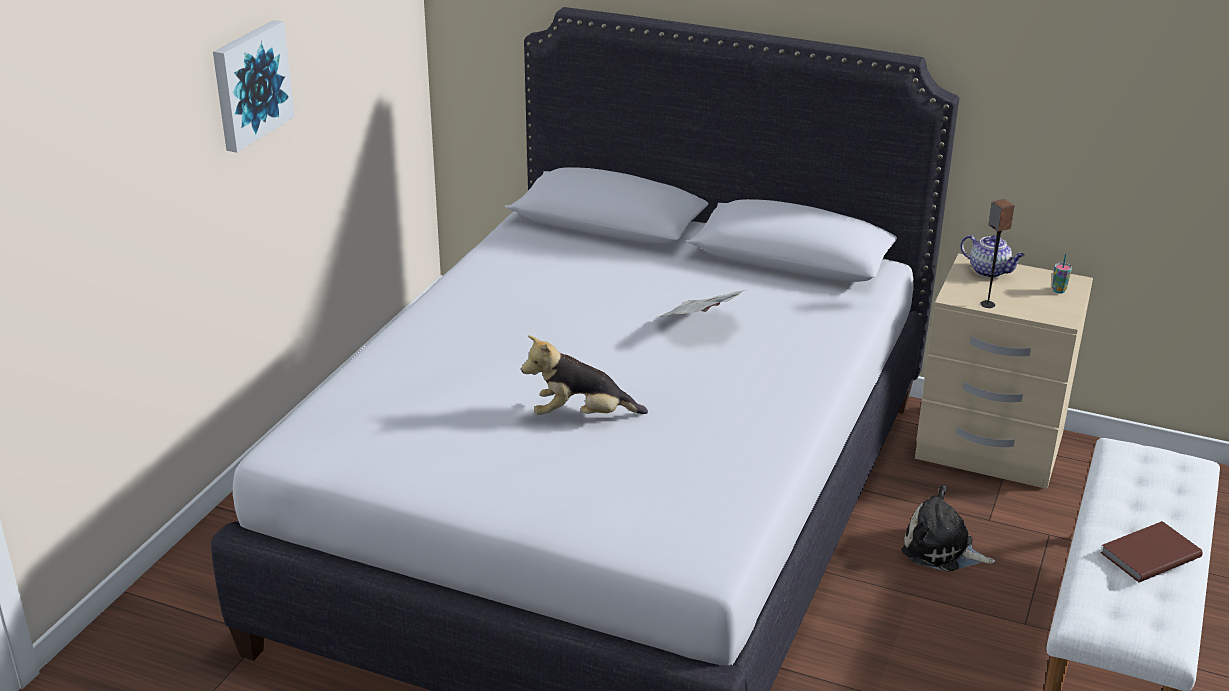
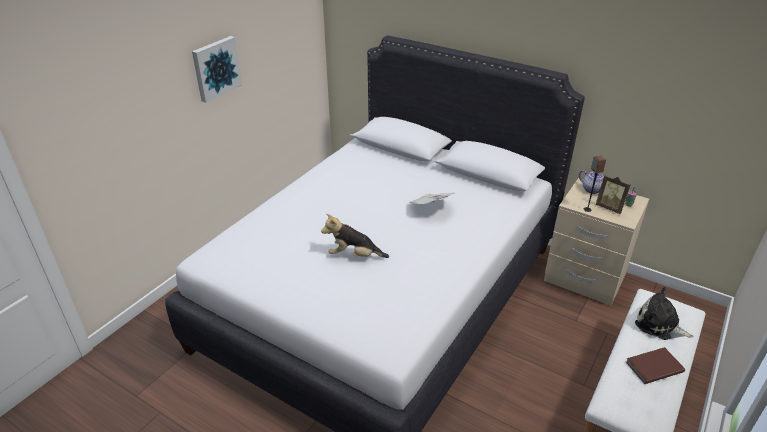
camera: 10 degrees right, 5 degrees up
(942, 550) = (547, 335): plush toy -> plush toy (659, 325)
(1027, 298) = (610, 208): none -> picture frame

